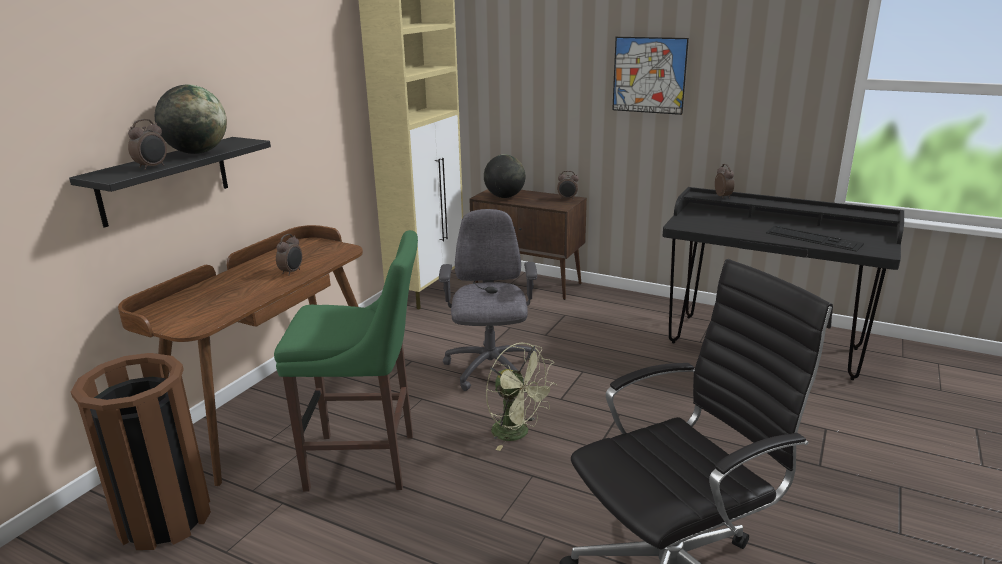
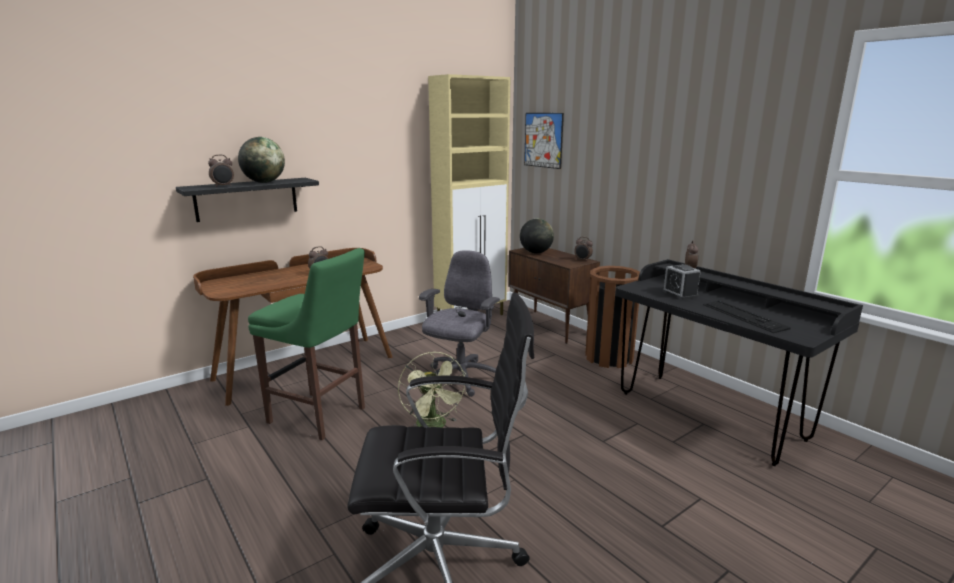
camera: 25 degrees right, 5 degrees down
(164, 518) = (183, 415): brown trash can -> brown trash can (609, 357)
(649, 75) = (651, 160): picture -> picture (543, 140)
(731, 224) = (680, 294): none -> alarm clock

